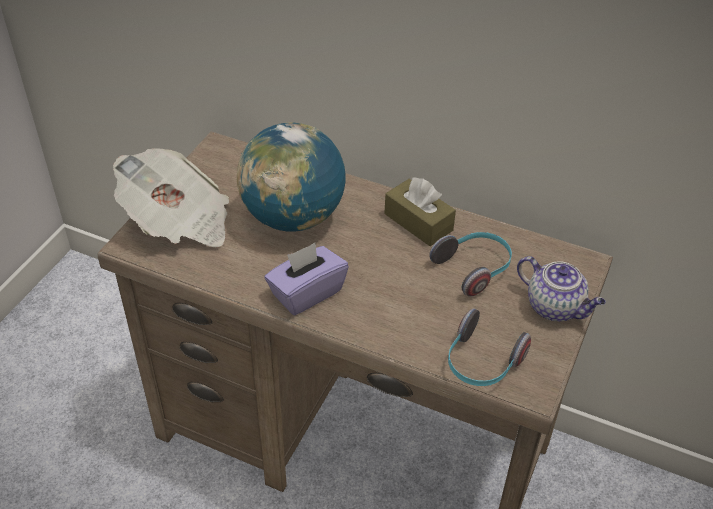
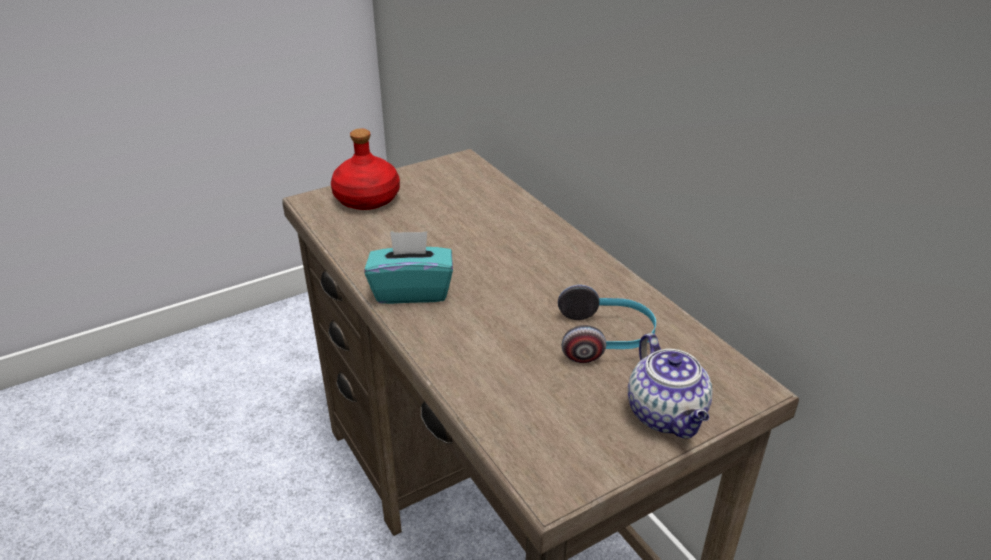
camera: 35 degrees right, 10 degrees down
(178, 222) = (368, 199): newspaper -> red bottle
(293, 217) = (468, 229): globe -> none
(306, 293) = (412, 291): purple tissue box -> turquoise tissue box
(418, 222) = (587, 276): brown tissue box -> none
(481, 363) = (519, 430): headphones -> none

